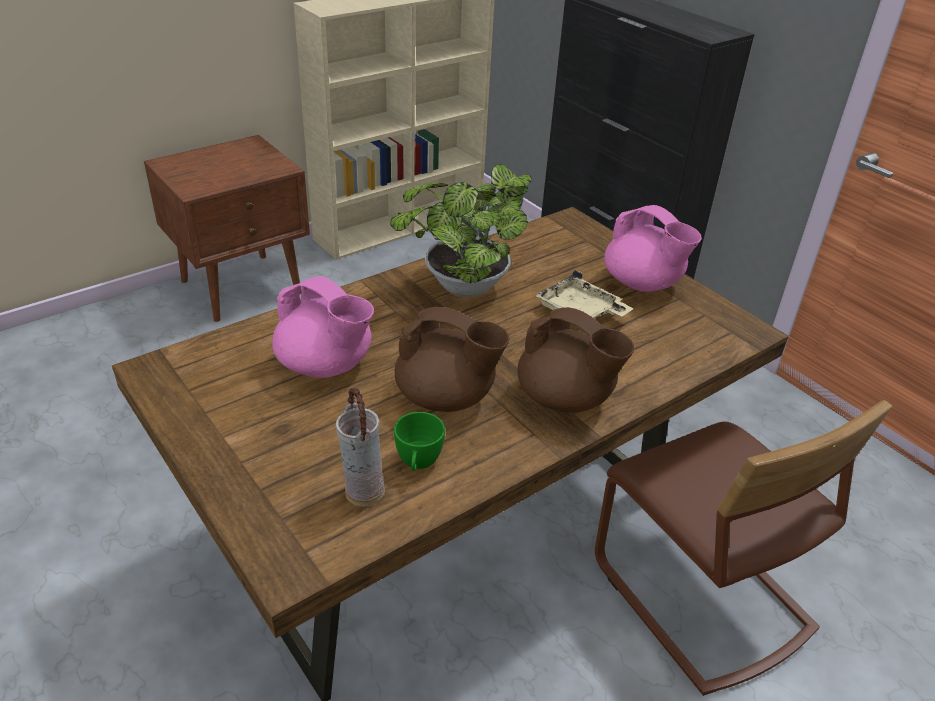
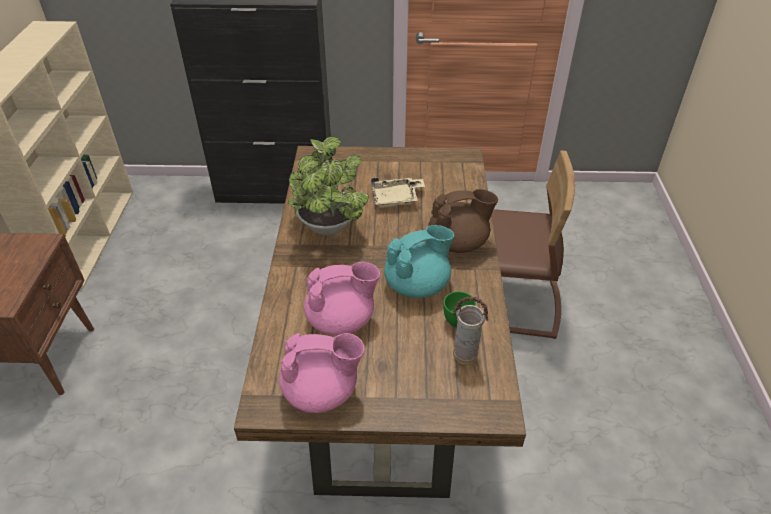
camera: 50 degrees left, 5 degrees up
(446, 397) = (418, 285): brown teapot -> turquoise teapot
(642, 283) = (395, 164): pink teapot -> pink teapot (322, 392)

